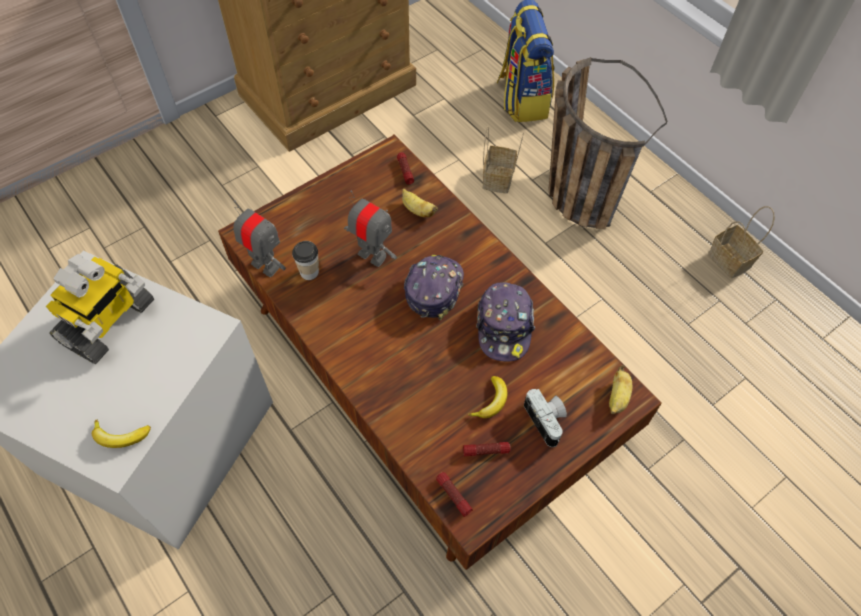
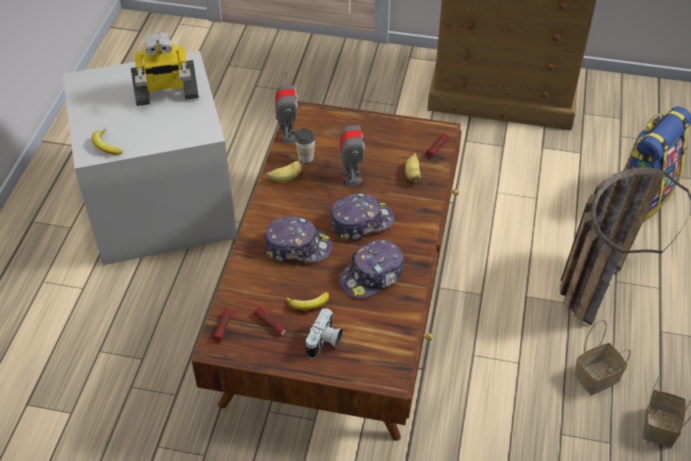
camera: 50 degrees right, 10 degrees down
(413, 359) = (297, 247): none -> cap
(498, 180) = (547, 232): basket -> basket (596, 378)
(617, 397) = (384, 370): banana -> banana (286, 178)

